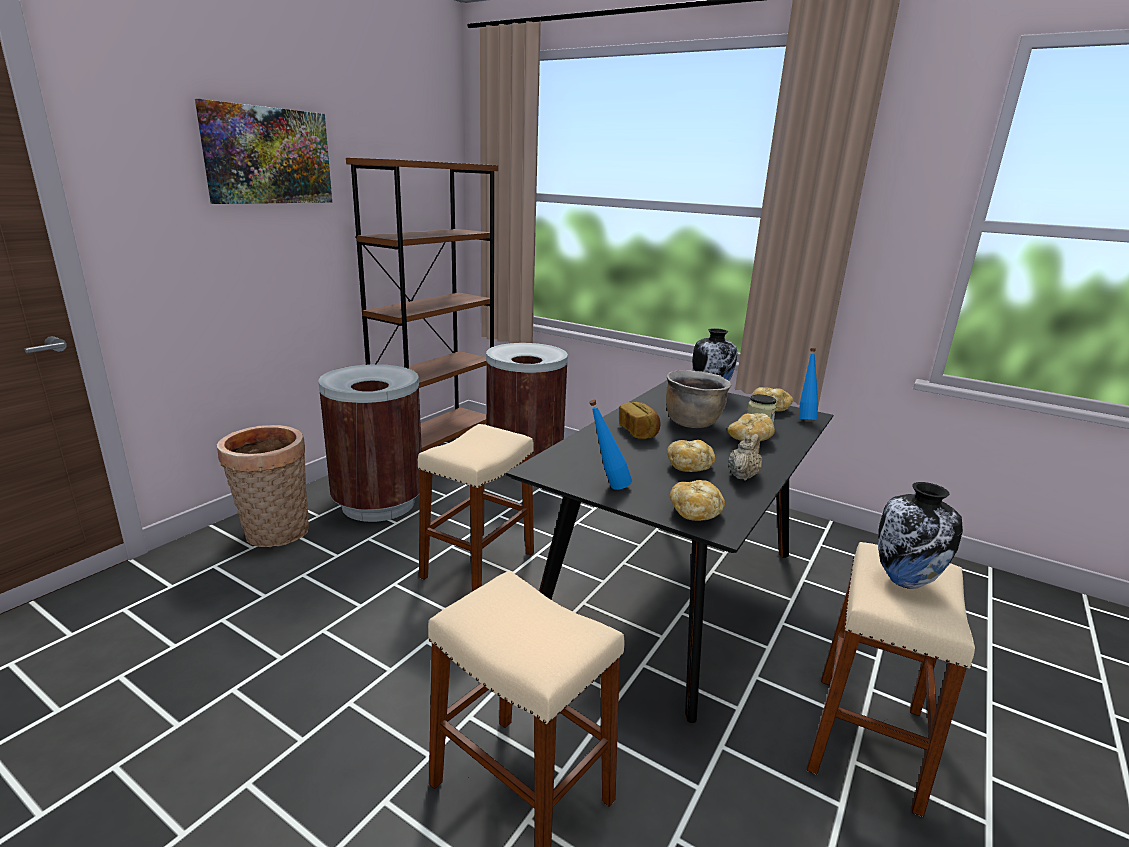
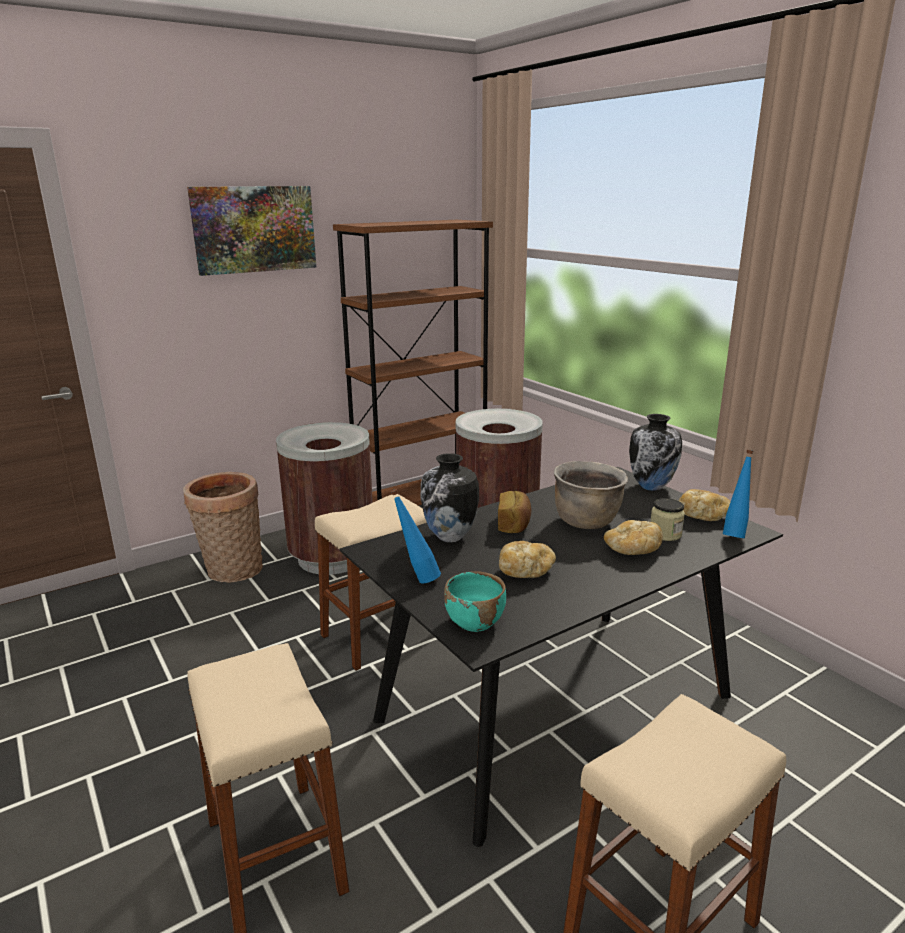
camera: 25 degrees right, 0 degrees up
(695, 512) = (475, 621): bread -> turquoise bowl
(743, 475) = (574, 591): beige teapot -> none
(905, 581) = (684, 750): vase -> vase (450, 537)

